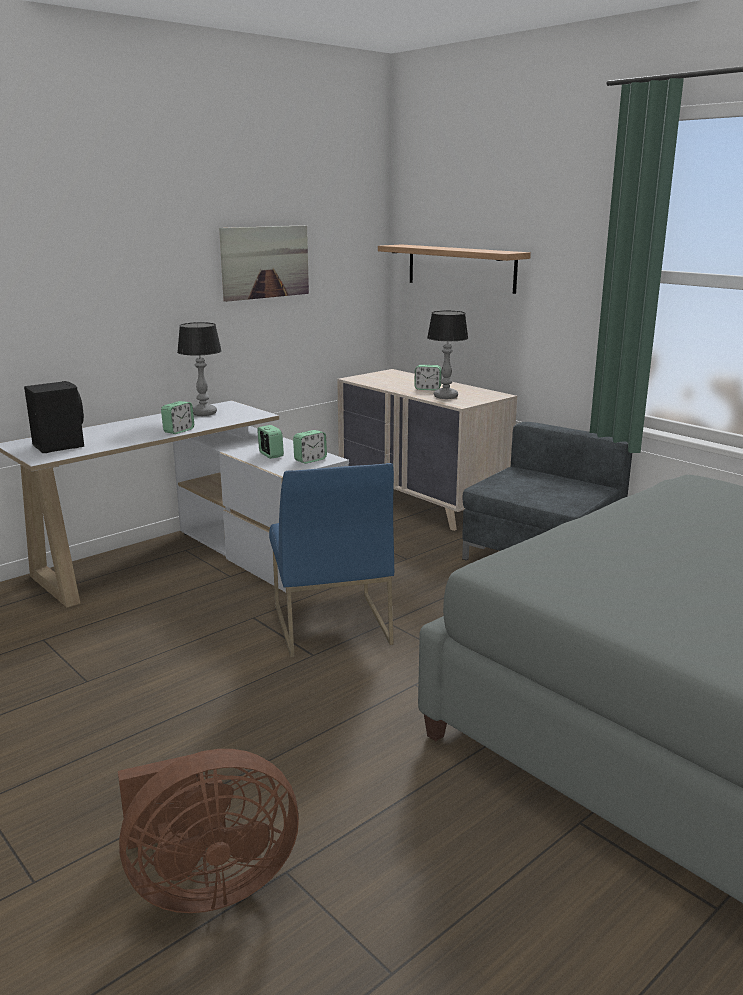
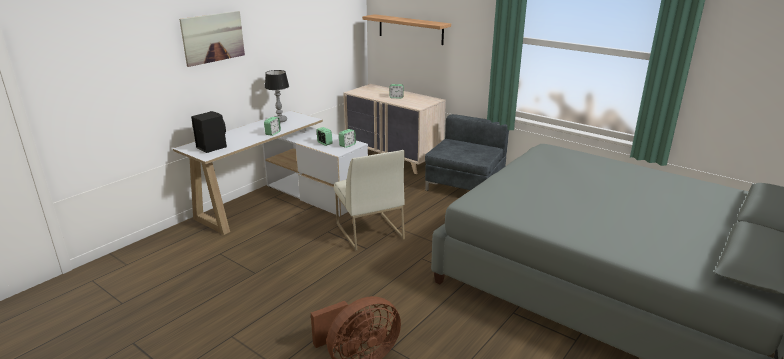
camera: 10 degrees left, 5 degrees up
(265, 262) = (304, 31): picture -> picture (213, 38)
(330, 623) = (369, 231): blue chair -> white chair
(445, 397) = (408, 102): table lamp -> none

